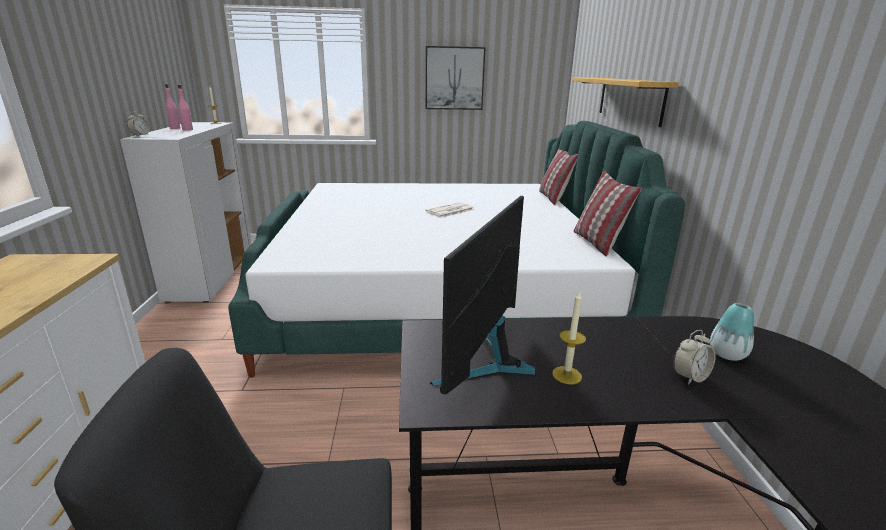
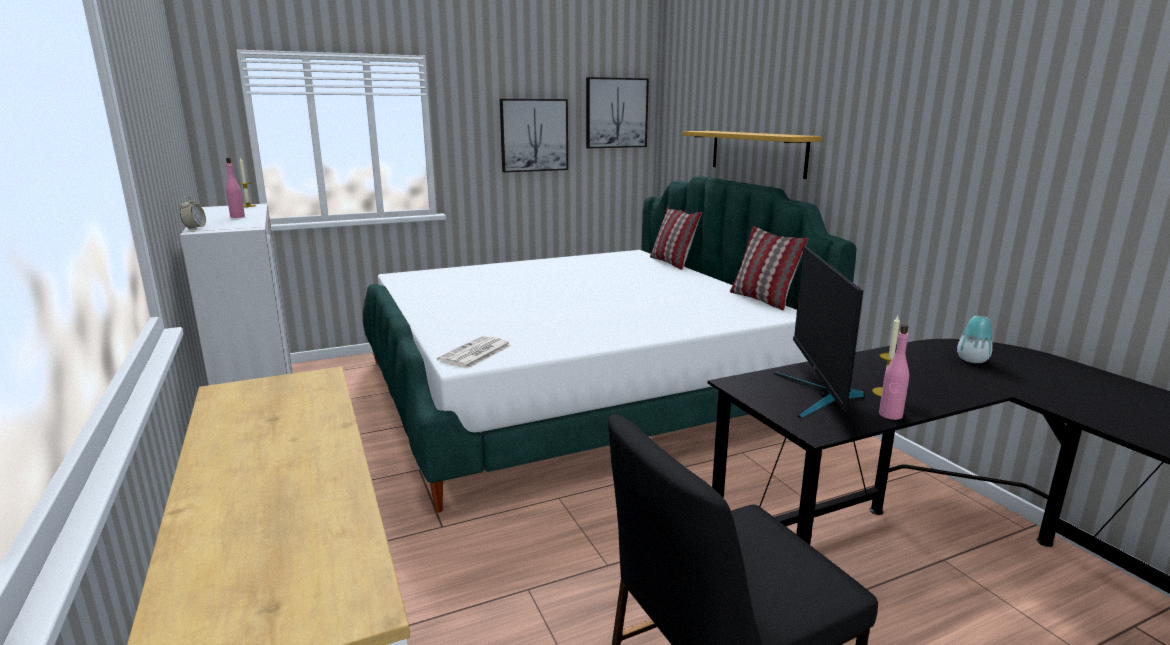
camera: 20 degrees left, 5 degrees down
(175, 128) = (212, 216): pink bottle -> pink bottle (890, 415)
(450, 211) = (582, 287): newspaper -> newspaper (475, 353)
(531, 61) = (616, 113): none -> picture
(689, 377) = (964, 378): alarm clock -> none

